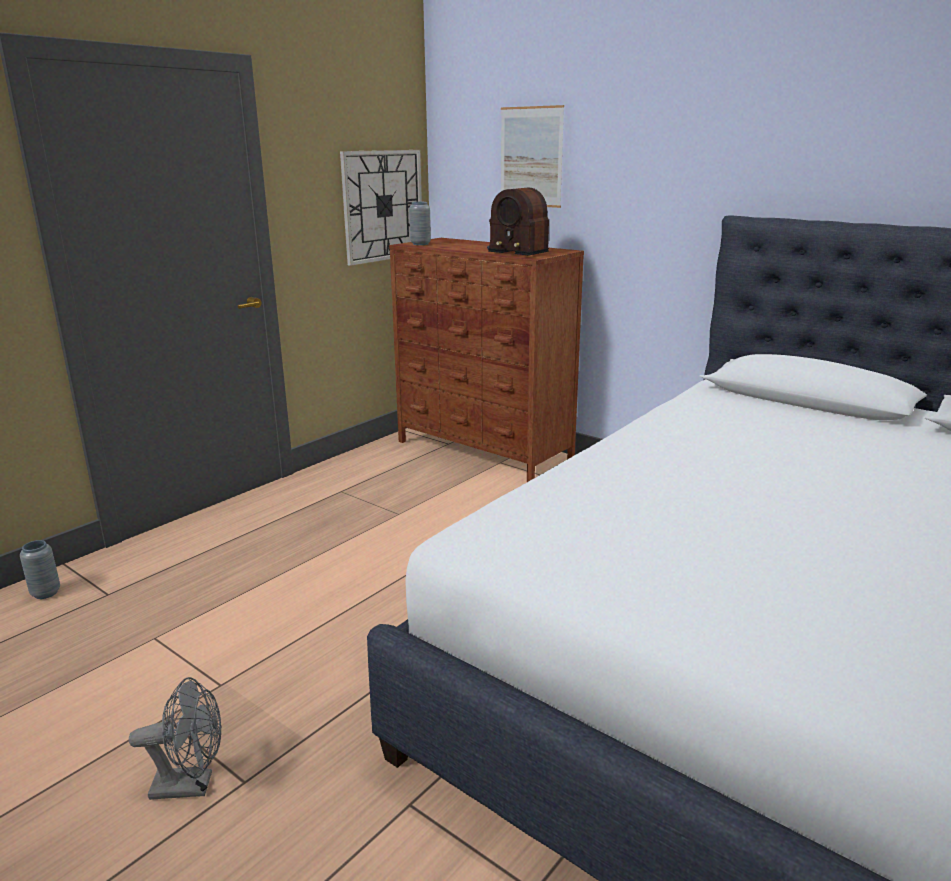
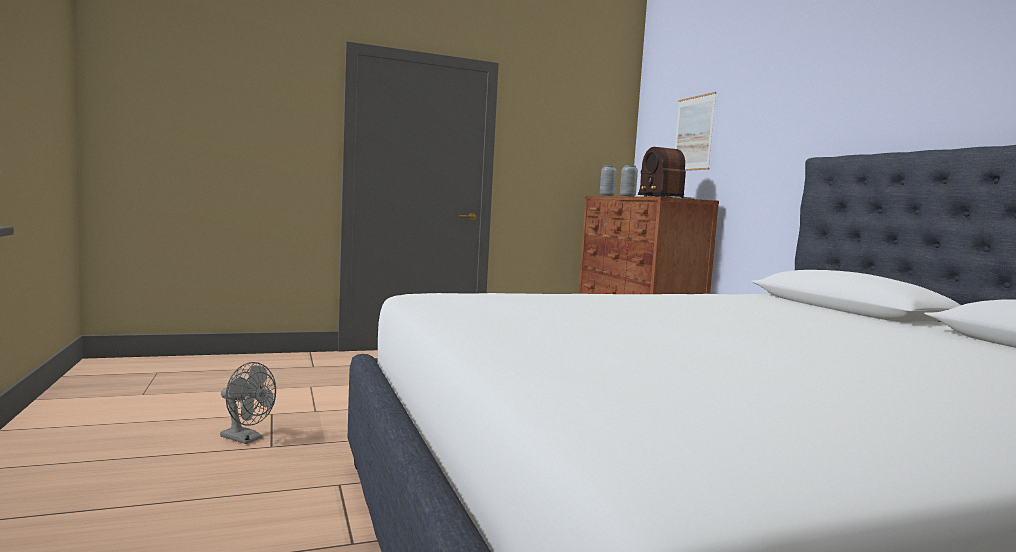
camera: 30 degrees right, 15 degrees down
(46, 593) = (286, 359): grey vase -> grey vase (627, 197)
(383, 206) = (589, 171): wall clock -> none

